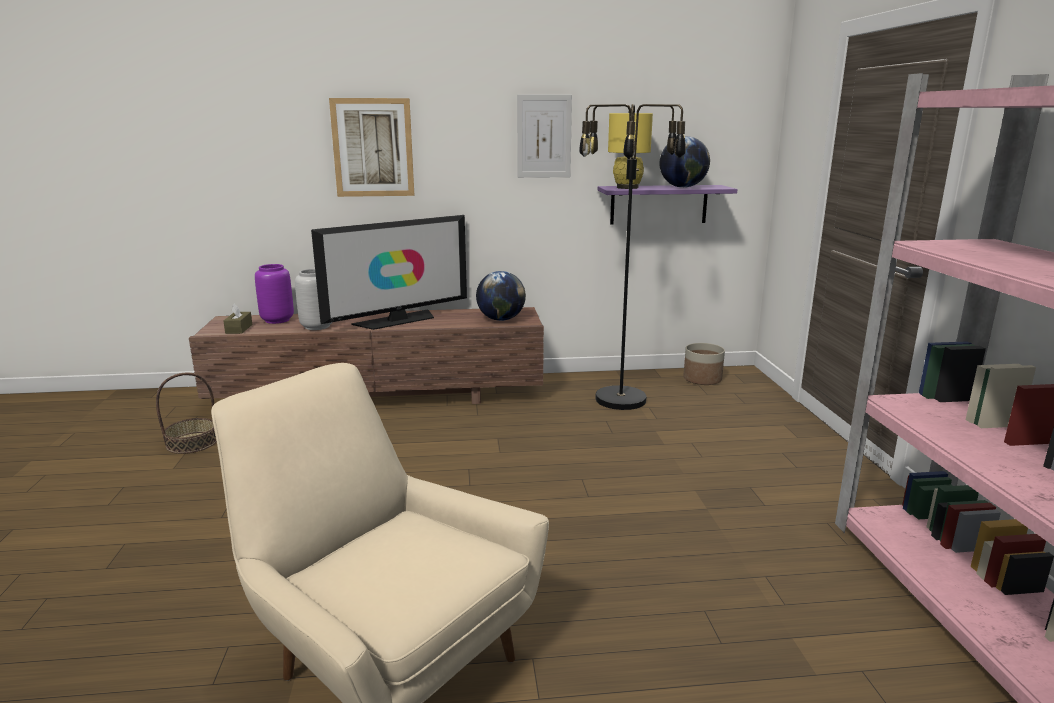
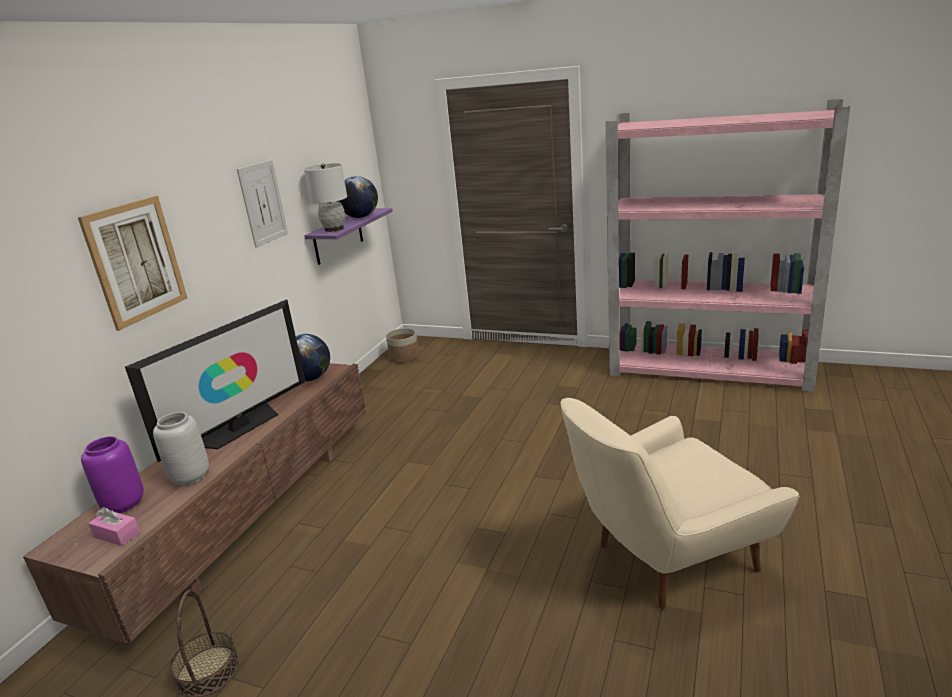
camera: 60 degrees left, 5 degrees up
(239, 329) = (117, 534): brown tissue box -> pink tissue box
(397, 320) = (239, 427): television -> television turned 45 degrees clockwise
(620, 400) = (401, 395): floor lamp -> none
(627, 187) = (334, 229): yellow table lamp -> white table lamp

